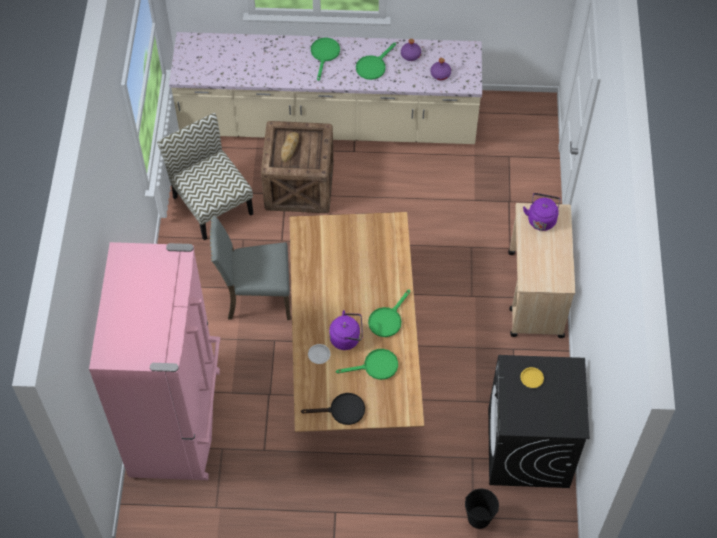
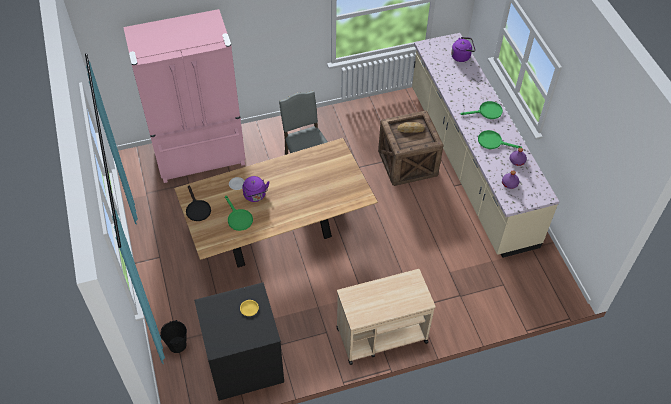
camera: 70 degrees right, 5 degrees down
(211, 204) = (369, 122): chair -> none
(387, 319) = (279, 214): green frying pan -> none
(541, 219) = (411, 289): purple kettle -> purple kettle (462, 56)

